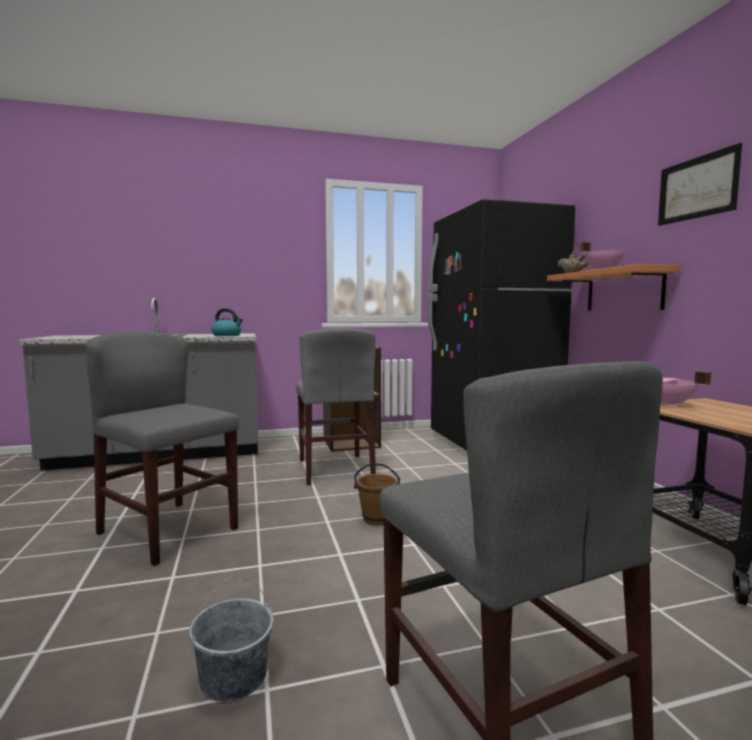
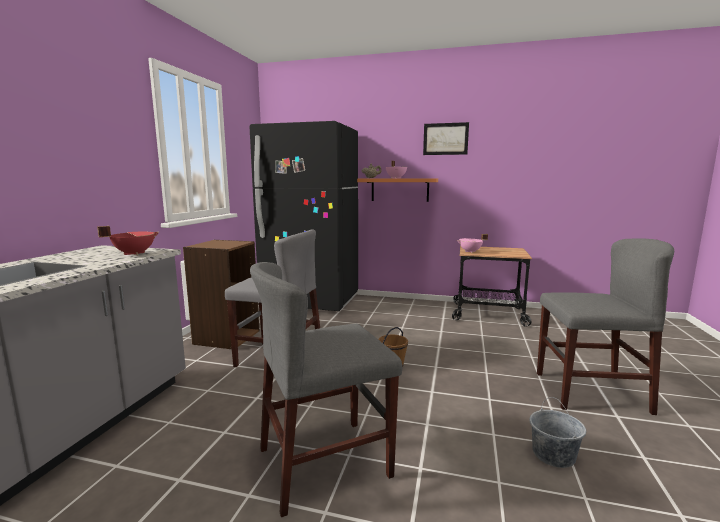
camera: 60 degrees left, 5 degrees up
(227, 335) = (134, 253): kettle -> red cooking pot

